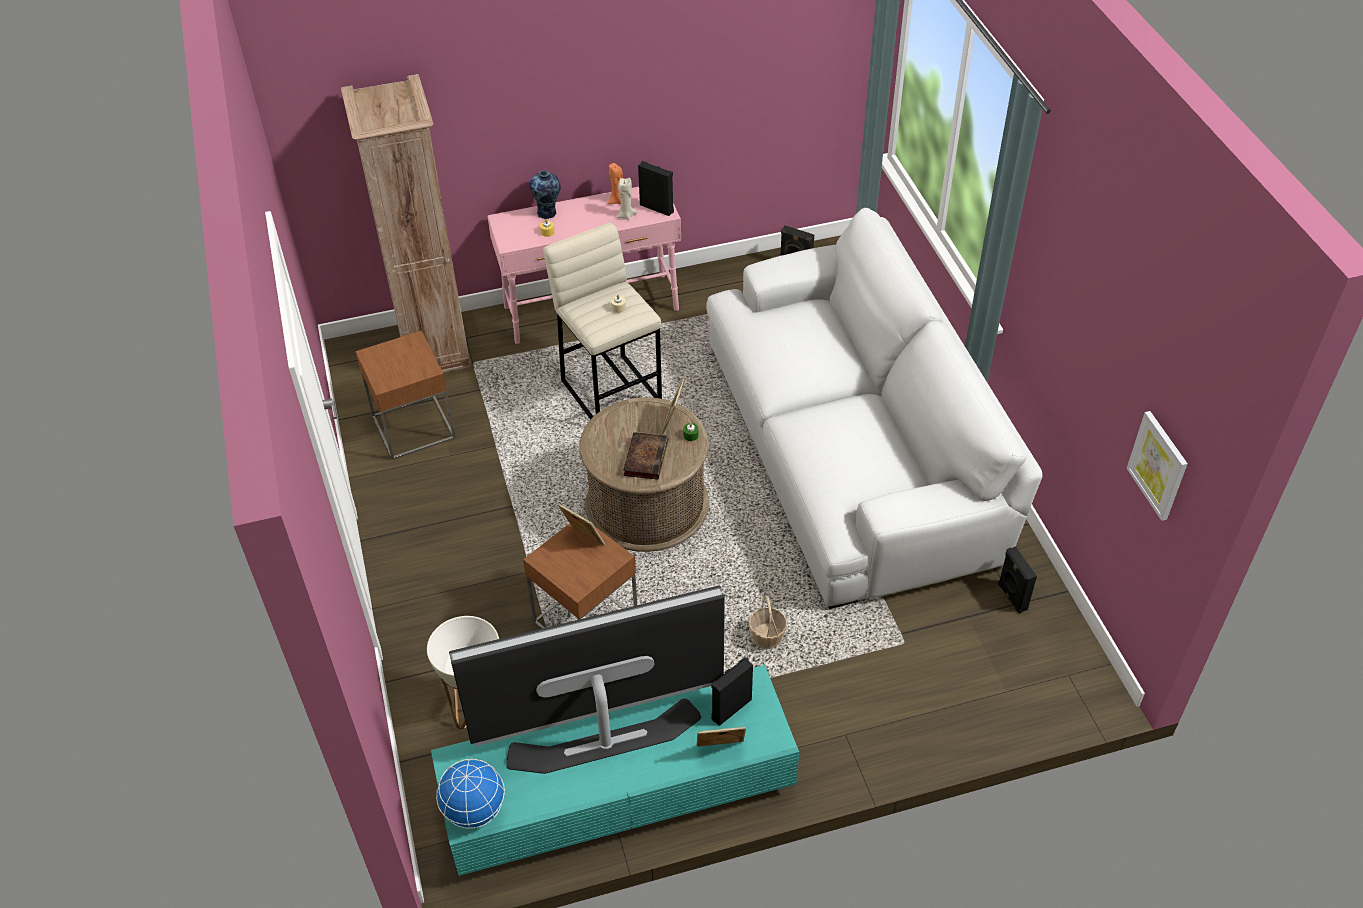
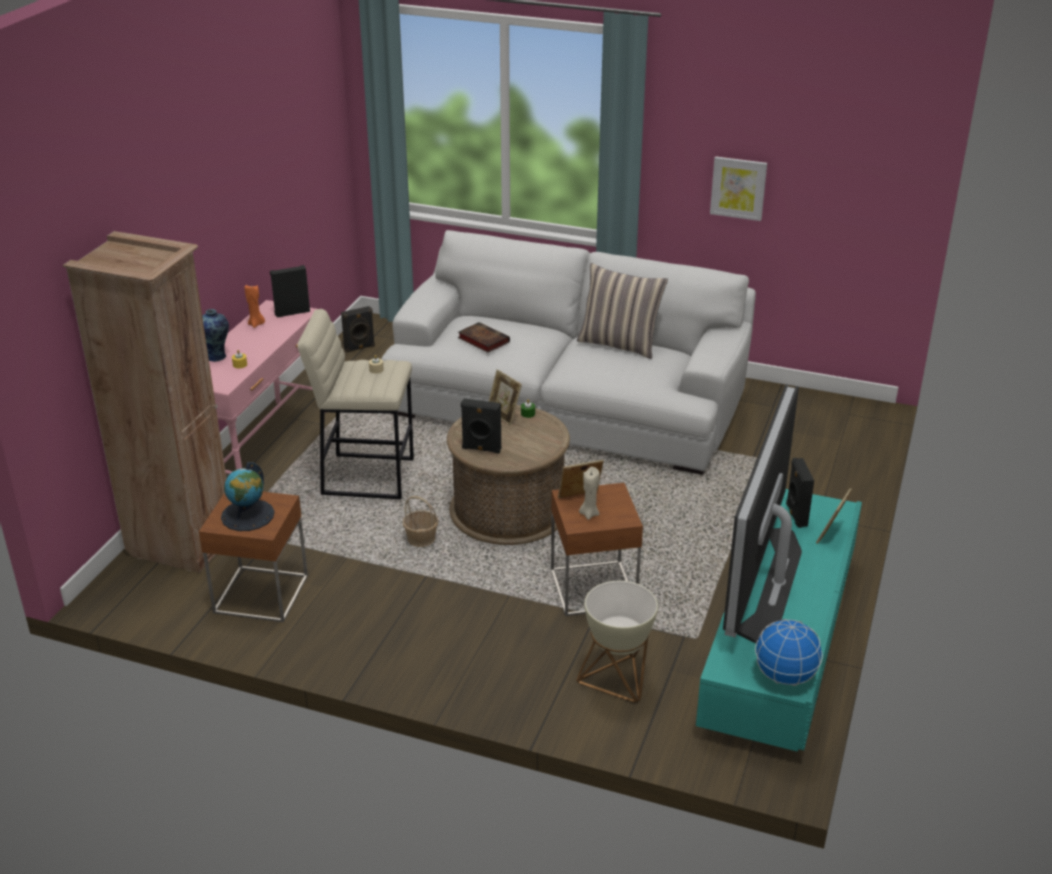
camera: 55 degrees left, 15 degrees down
(395, 363) = (248, 515): none -> globe
(626, 215) = (279, 327): beige candle -> beige candle (589, 513)
(645, 457) = (525, 441): book -> book (482, 340)
(767, 637) = (700, 512): basket -> basket (421, 539)
(877, 430) = (619, 344): none -> pillow
(1011, 597) = (766, 404): black speaker -> black speaker (481, 449)
(1158, 465) = (860, 201): picture -> picture (738, 188)

